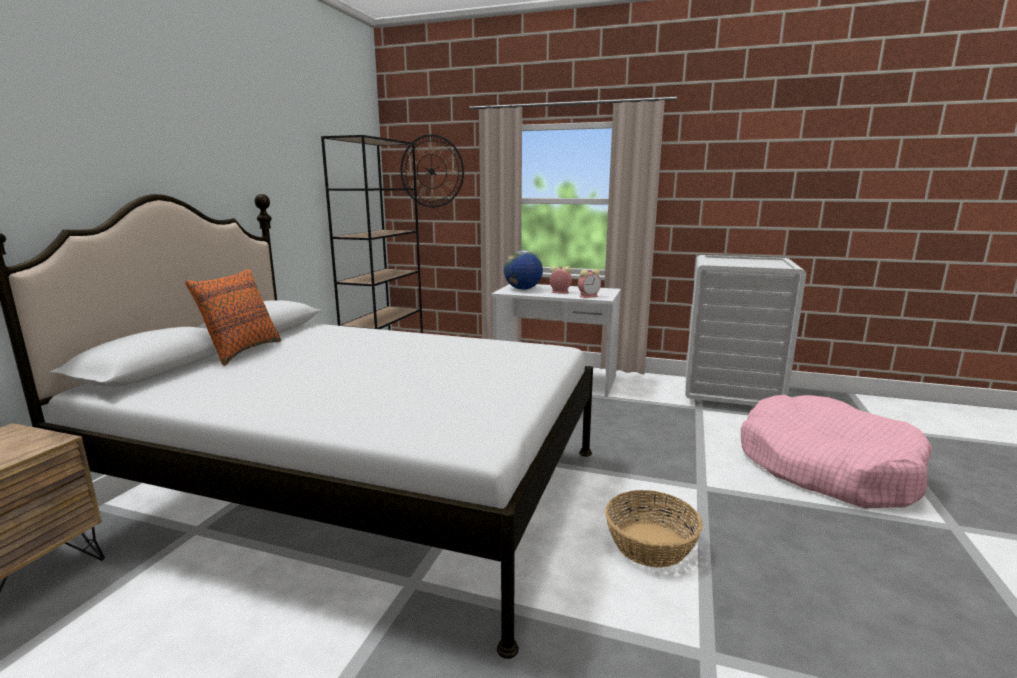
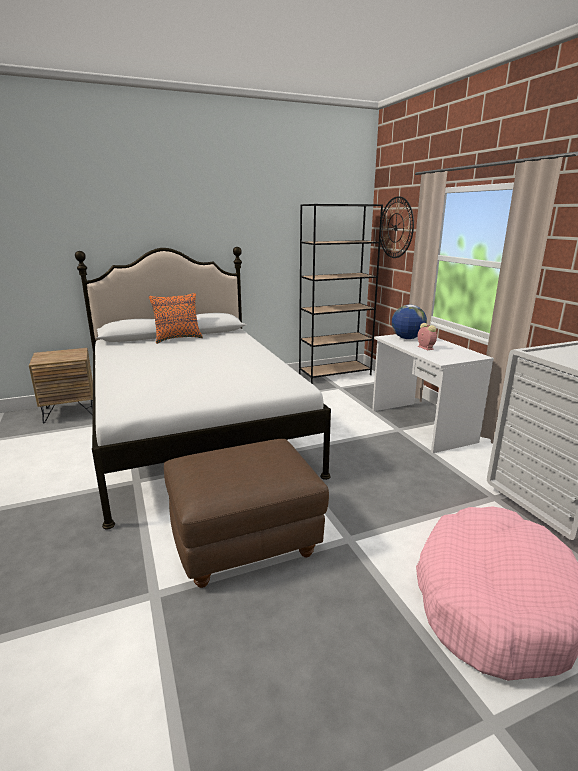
camera: 50 degrees right, 5 degrees up
(589, 296) = (436, 357): alarm clock -> none
(649, 544) = (245, 539): basket -> brown ottoman

